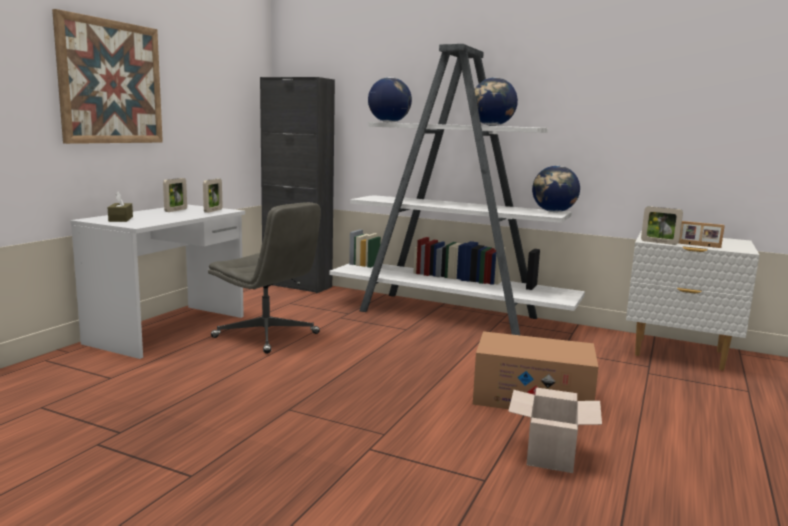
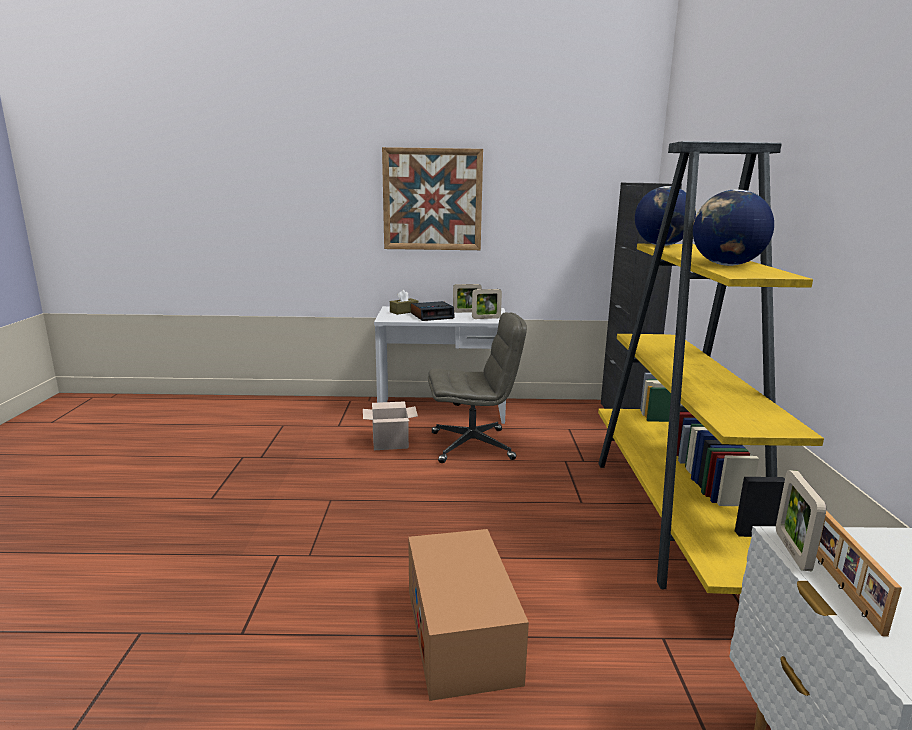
camera: 65 degrees right, 5 degrees up
(164, 217) = (432, 316): none -> alarm clock
(267, 336) = (473, 445): grey office chair -> grey office chair turned 105 degrees counterclockwise
(451, 315) = (675, 518): white bookcase -> yellow bookcase
(549, 454) = (313, 672): cardboard box -> cardboard box (391, 443)
(553, 212) = (780, 426): globe -> none

